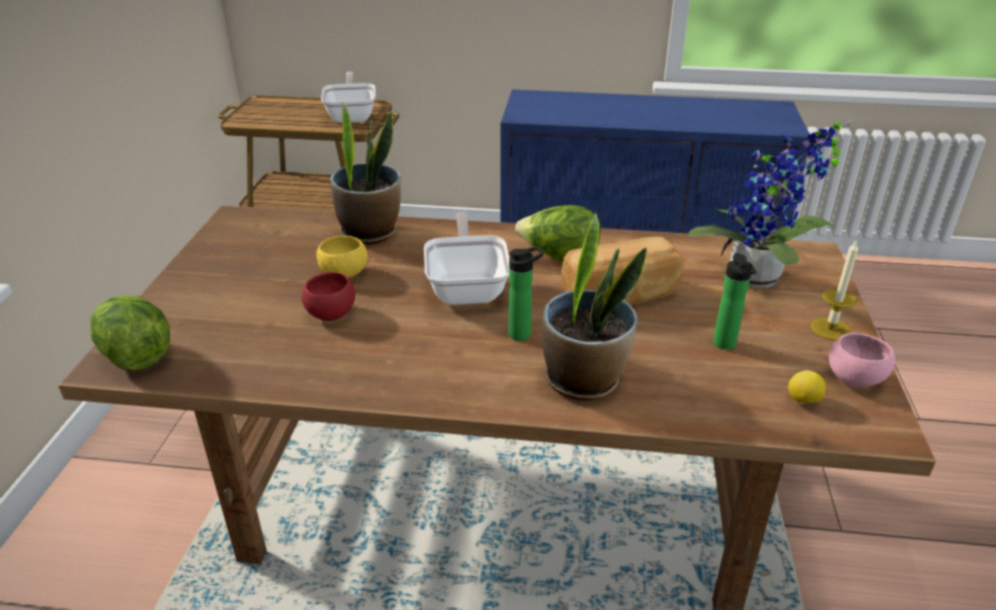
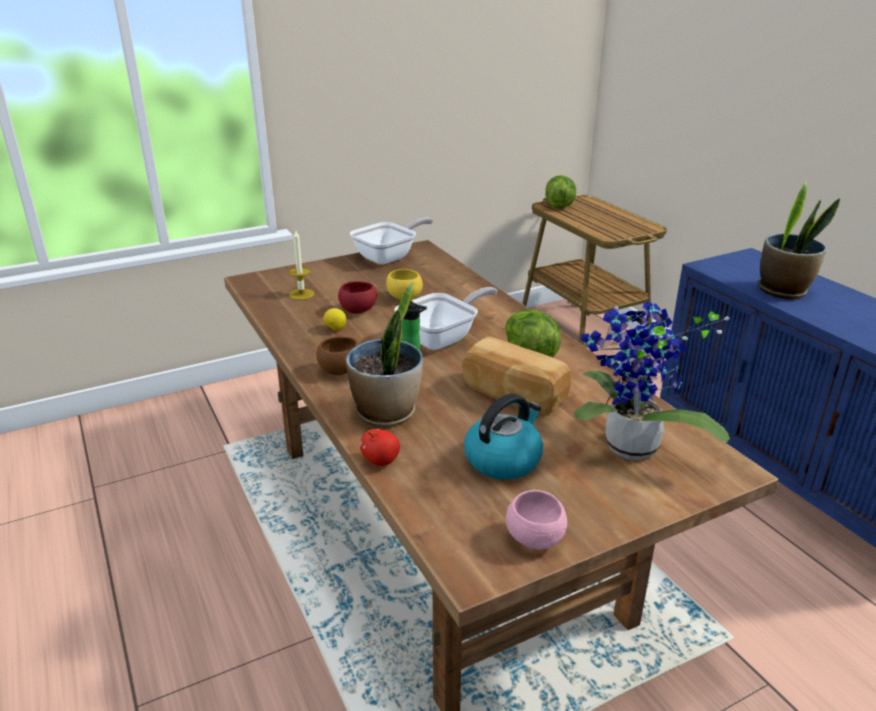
camera: 55 degrees right, 5 degrees down
(136, 355) = (263, 282): lettuce -> lettuce (559, 205)
(352, 116) = (621, 228): frying pan -> frying pan (389, 257)
(370, 232) = (462, 286): potted plant -> potted plant (783, 290)
(460, 378) = (340, 370): none -> brown bowl
(673, 418) = (381, 461): none -> apple
(725, 345) = (503, 459): bottle -> kettle
(803, 401) = (468, 517): lemon -> lemon (335, 329)
(830, 329) = (601, 508): candle -> candle (301, 294)

